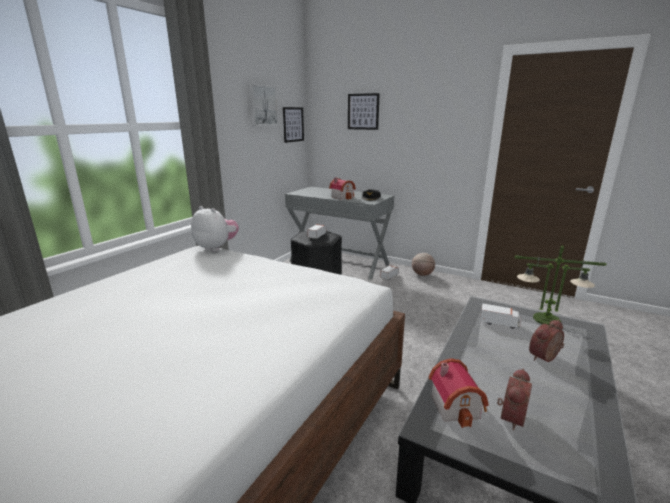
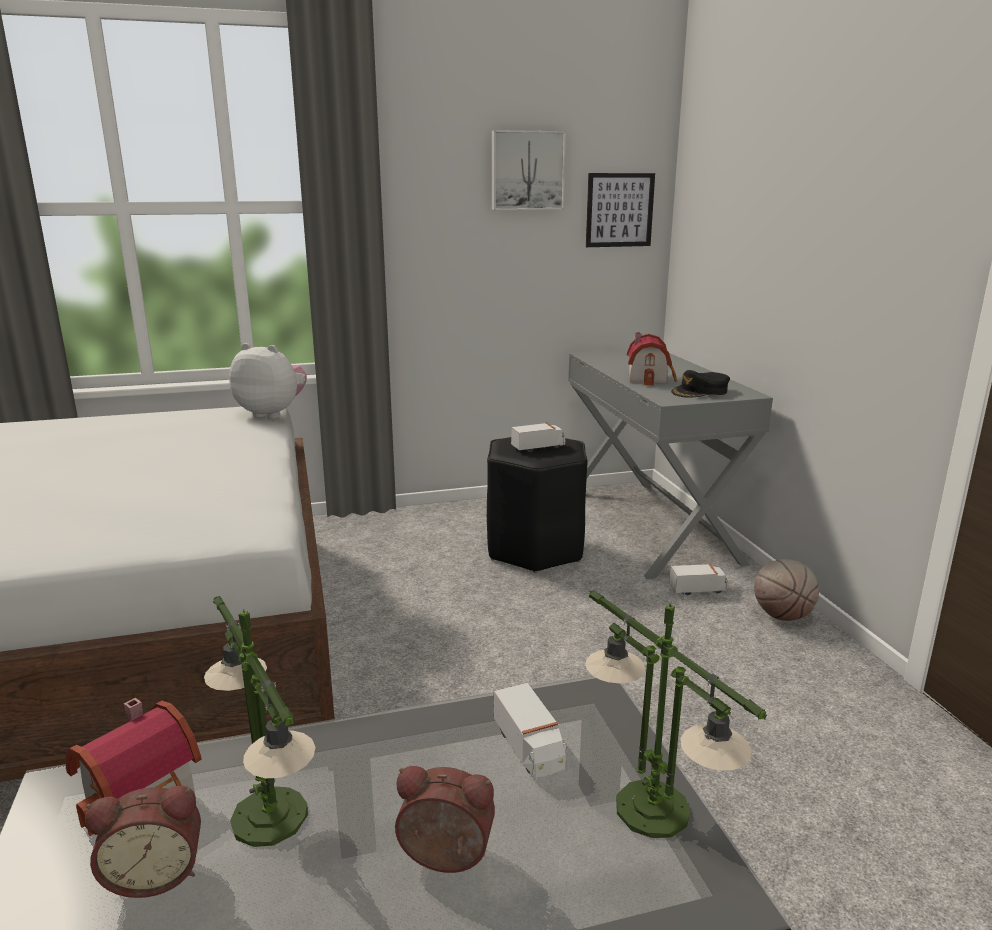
camera: 45 degrees right, 0 degrees up
(217, 248) = (272, 414): plush toy -> plush toy turned 60 degrees counterclockwise
(363, 111) = (749, 183): picture -> none
(494, 381) = (269, 816): none -> table lamp

